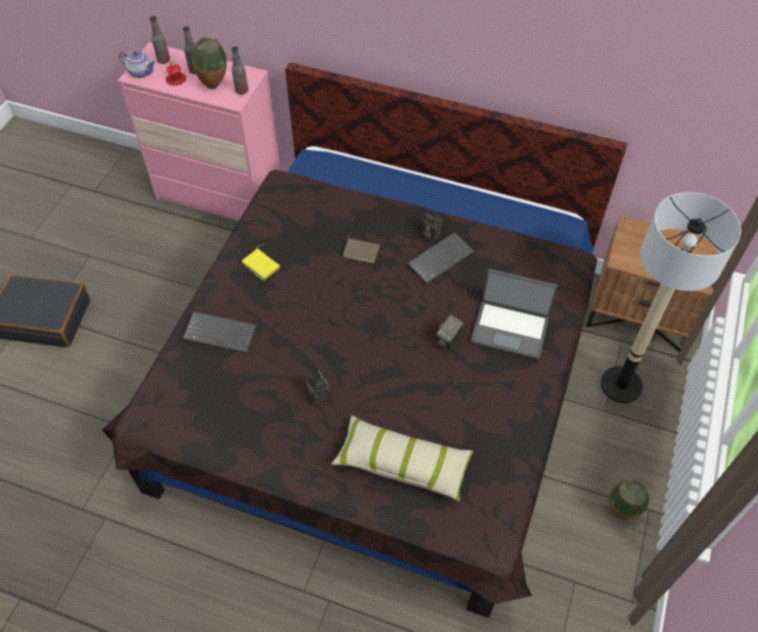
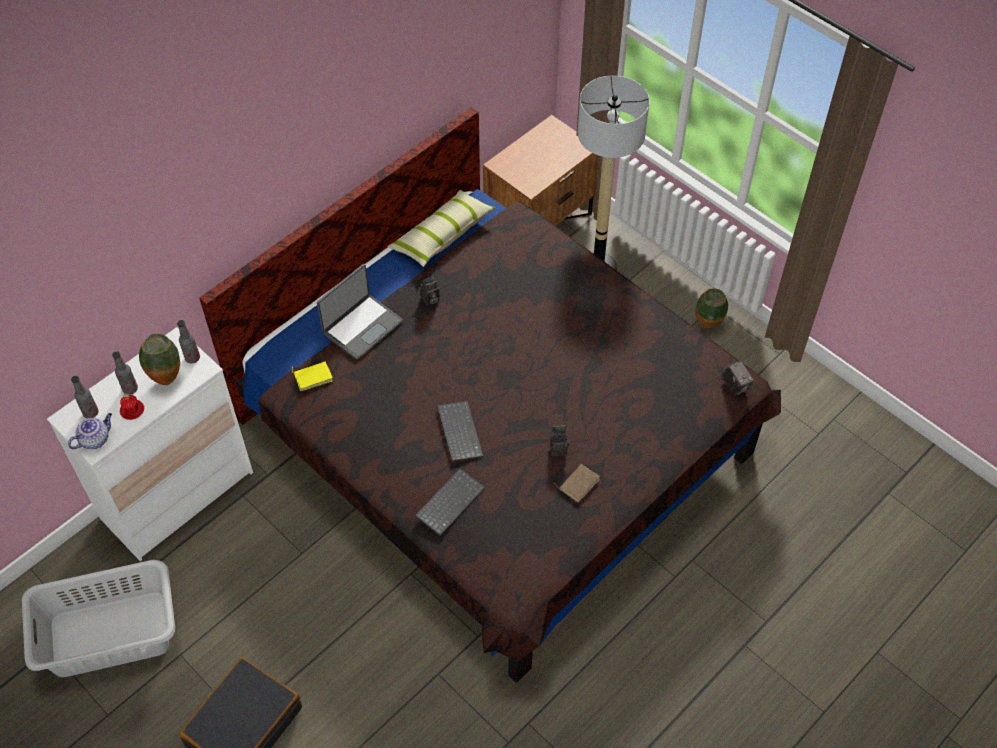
camera: 65 degrees left, 0 degrees up
(93, 210) = (109, 633): none -> grey laundry basket
(220, 196) = (177, 496): pink dresser -> white dresser
(262, 265) = (387, 442): yellow book -> yellow book (313, 376)
(361, 251) = (418, 358): brown book -> brown book (578, 483)
(403, 464) = (653, 413): pillow -> pillow (442, 235)
(440, 258) = (461, 304): keyboard -> keyboard (458, 432)
(448, 340) = (552, 334): camera -> camera (735, 385)
(510, 329) = (563, 288): laptop -> laptop (361, 326)

